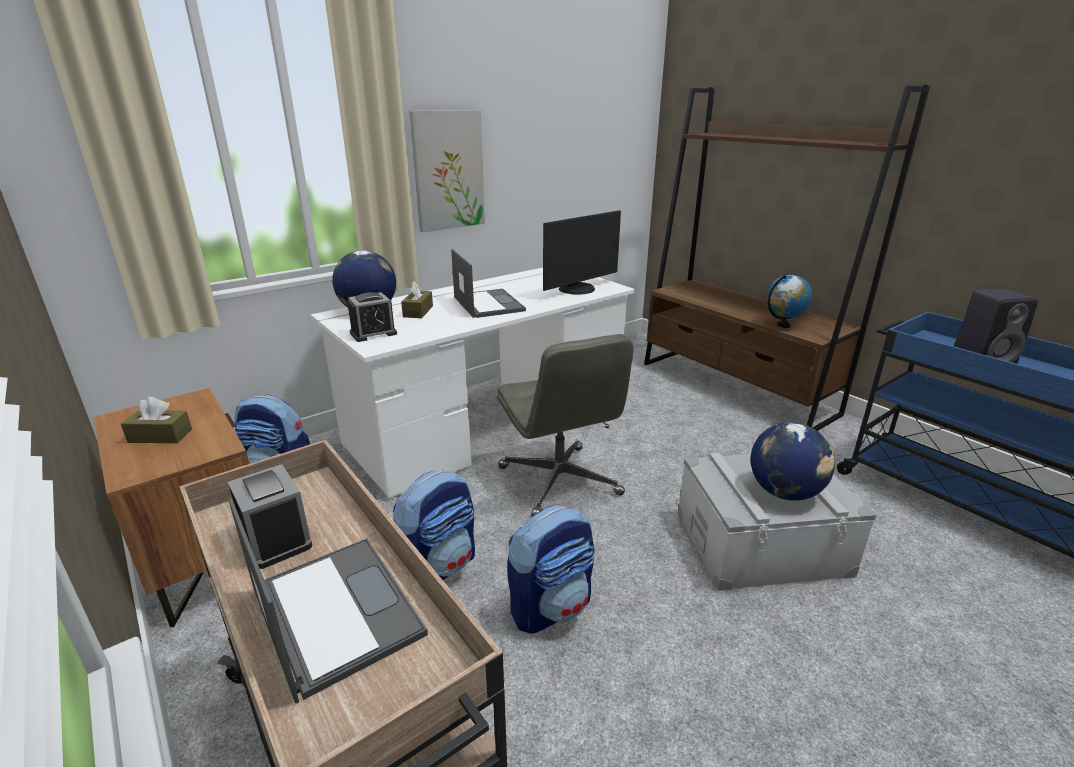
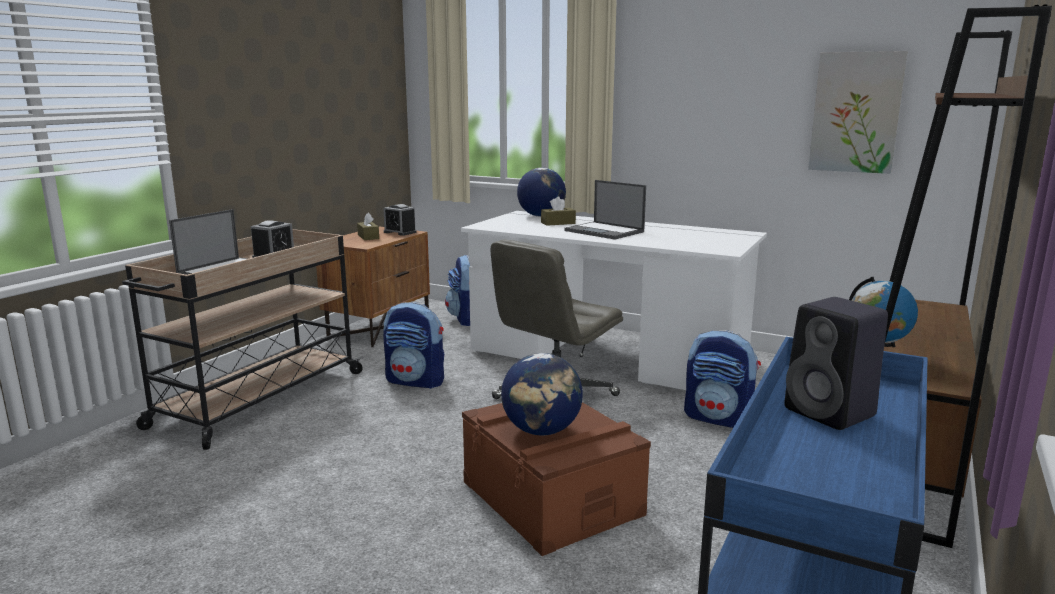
camera: 65 degrees right, 10 degrees down
(373, 333) = (501, 223): alarm clock -> alarm clock (400, 232)
(448, 171) = (666, 119): picture -> picture (856, 112)
(488, 304) = (605, 231): laptop -> laptop turned 90 degrees clockwise
(551, 606) = (401, 422): backpack -> backpack (719, 418)
(578, 289) = (695, 244): monitor -> none
(760, 543) = (552, 498): grey storage box -> brown storage box

